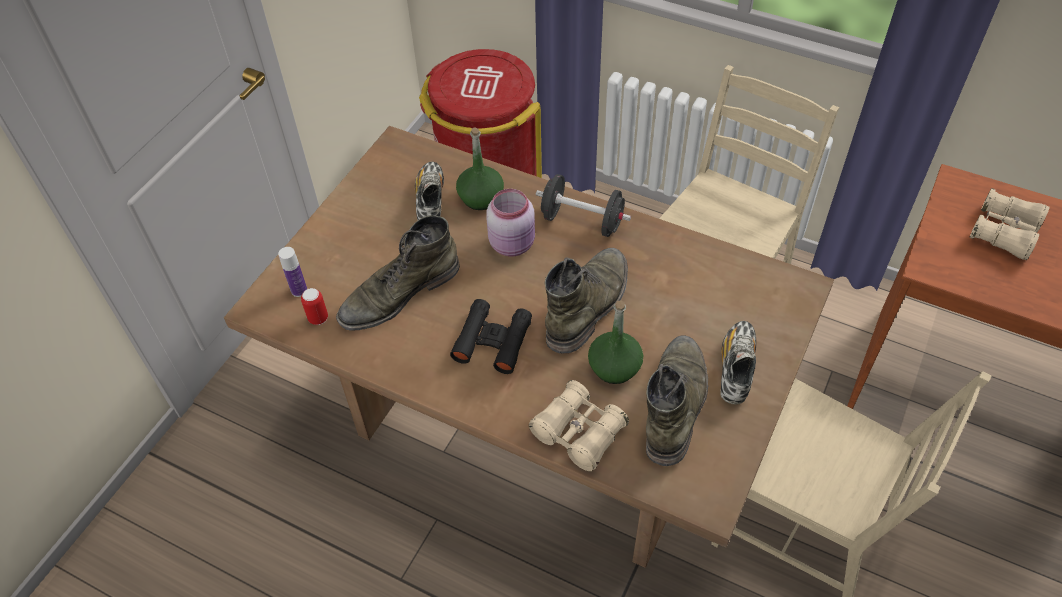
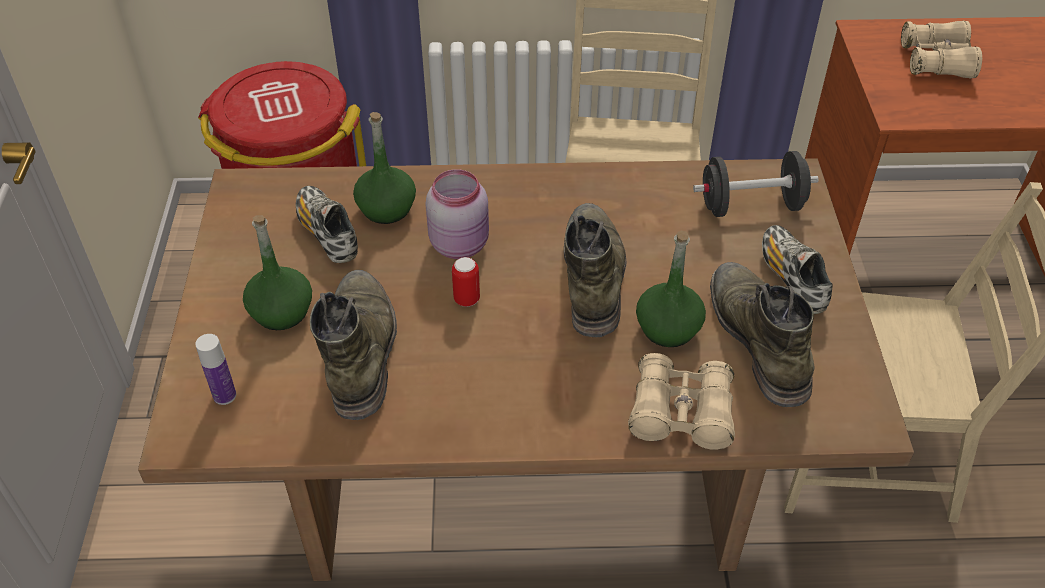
camera: 30 degrees left, 5 degrees down
(318, 318) = (274, 418): can -> can (466, 299)
(367, 247) = (281, 311): none -> green bottle
(399, 294) = (361, 349): green boot -> green boot turned 150 degrees clockwise
(492, 341) = (512, 356): black binoculars -> none
(582, 221) = (522, 193): black dumbbell -> black dumbbell (751, 206)

